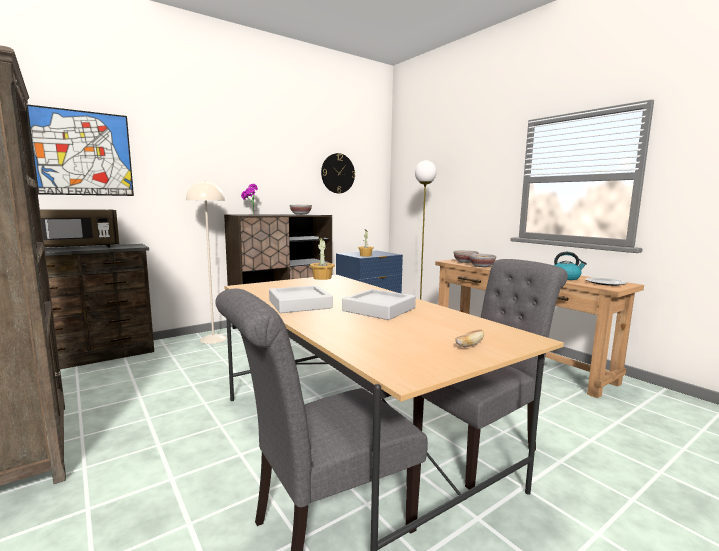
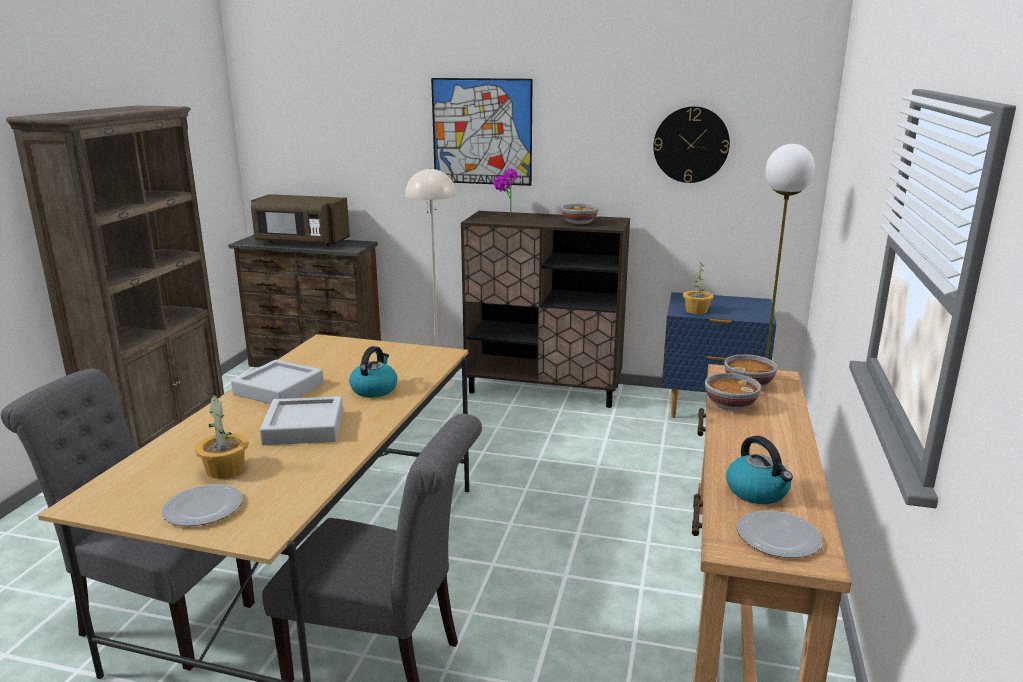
camera: 50 degrees right, 10 degrees up
(83, 153) = (323, 129): picture -> picture (482, 132)
(322, 278) = (429, 352): potted plant -> potted plant (224, 469)
(352, 292) = (374, 389): none -> kettle
(469, 345) = (202, 508): bread -> plate

